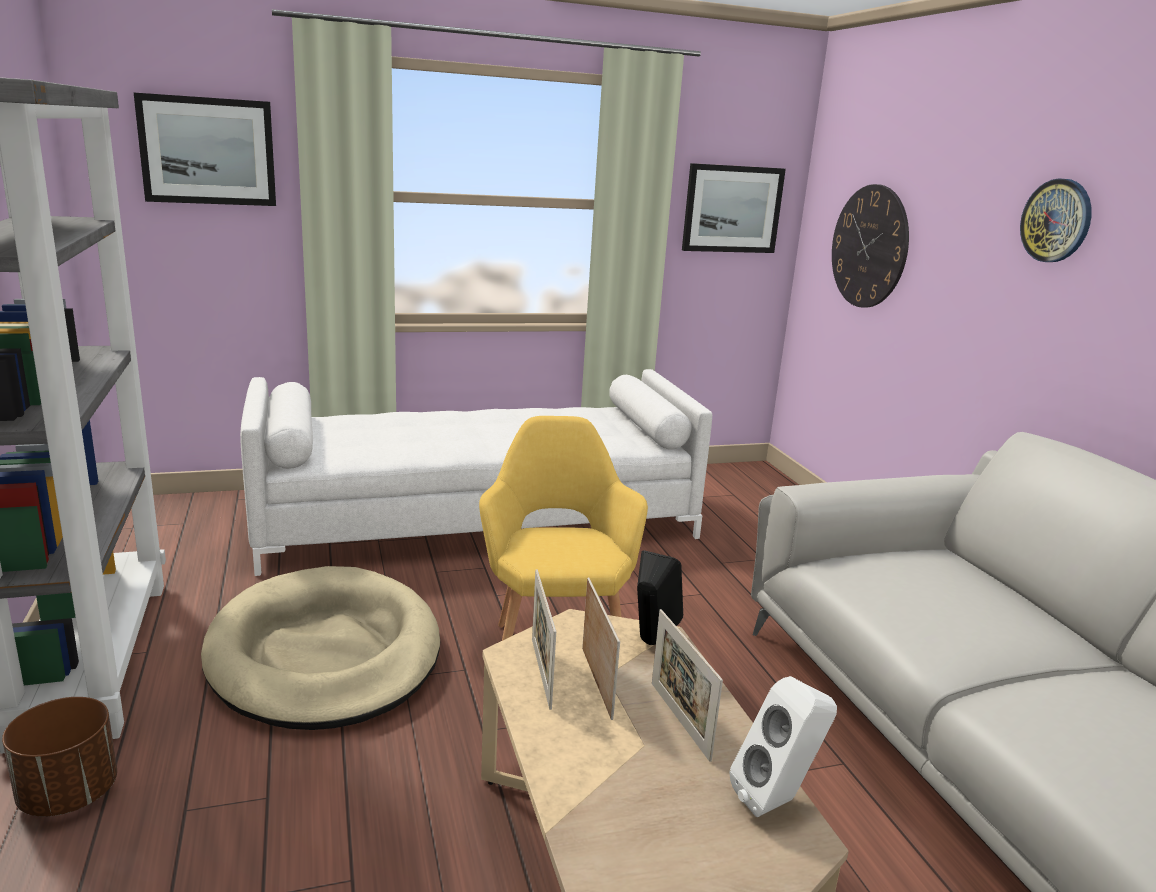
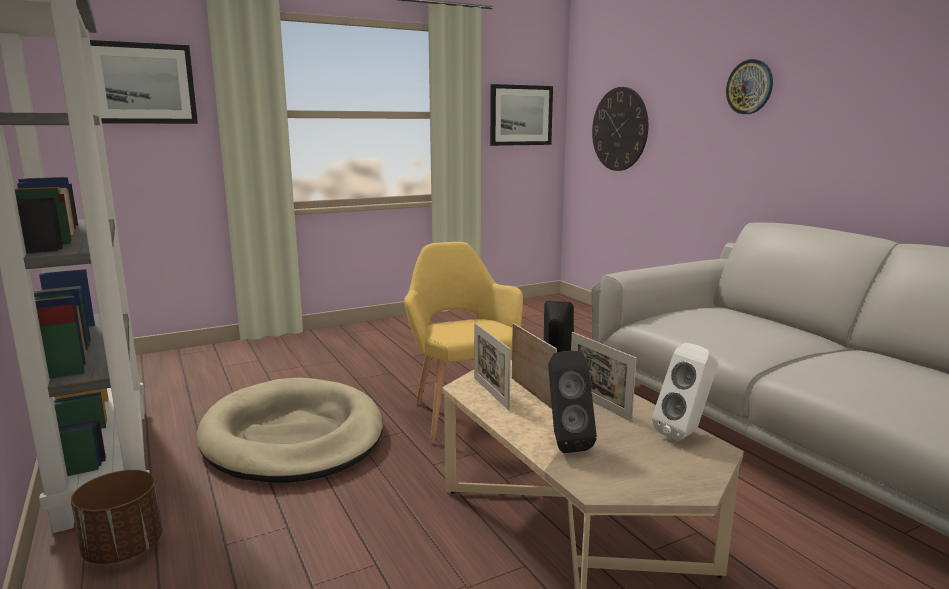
camera: 10 degrees left, 5 degrees down
(478, 520) = (373, 346): white sofa -> none
(597, 785) = (564, 442): none -> black speaker

